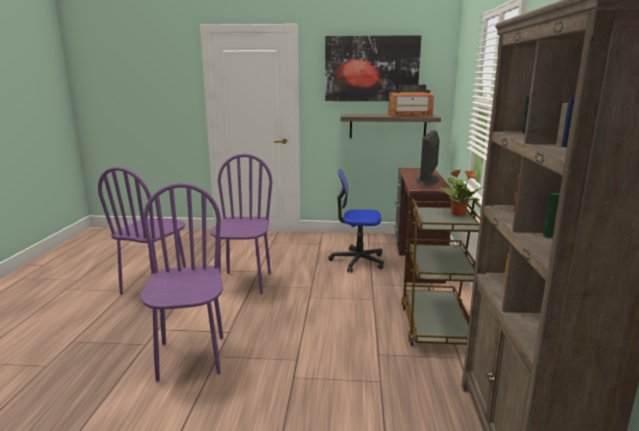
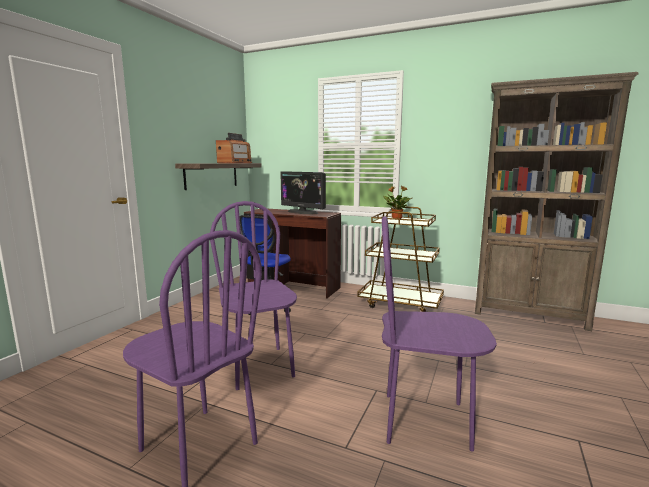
camera: 70 degrees left, 5 degrees down
(244, 282) = (258, 367): purple chair -> purple chair turned 45 degrees clockwise
(371, 69) = (195, 115): picture -> none

